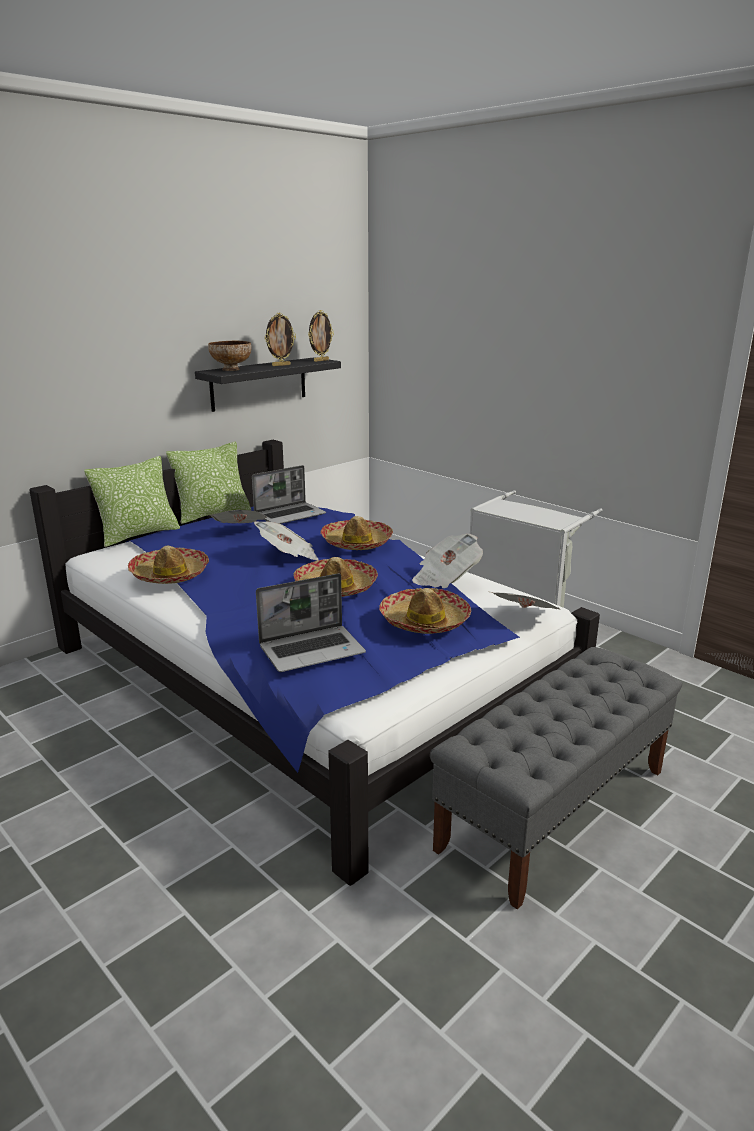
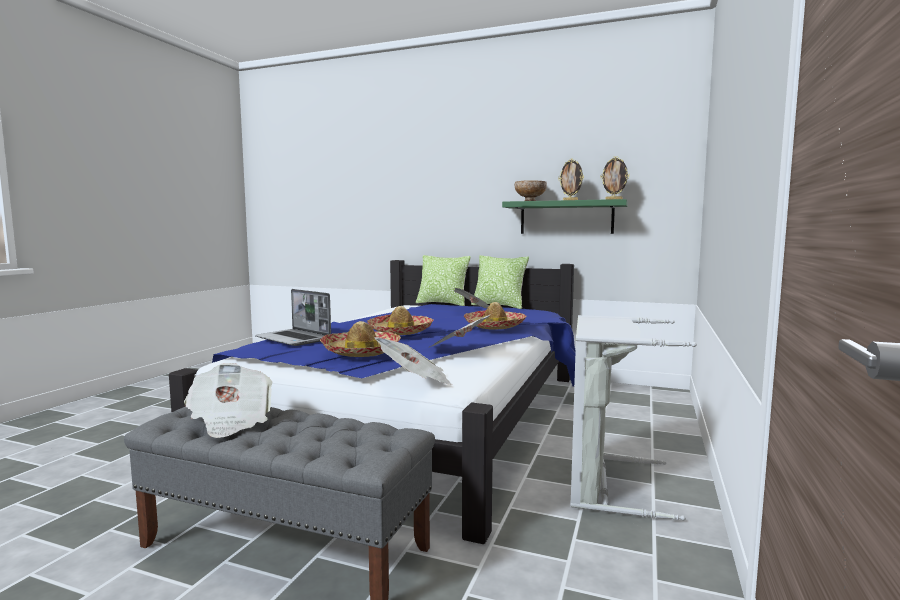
camera: 65 degrees right, 15 degrees down
(170, 574) = (388, 312): hat -> none
(259, 384) = (566, 218): black shelf -> green shelf
(288, 556) = (447, 321): newspaper -> newspaper (231, 421)
(290, 515) = (524, 312): laptop -> none

